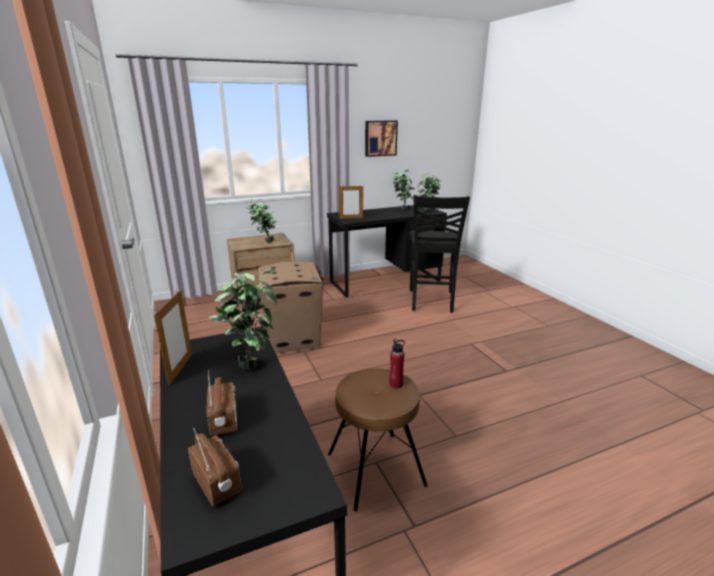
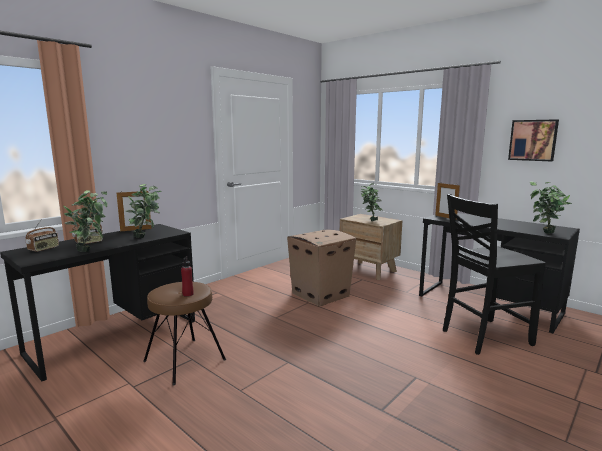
camera: 65 degrees right, 10 degrees down
(402, 209) = (528, 225): potted plant -> potted plant (91, 250)

